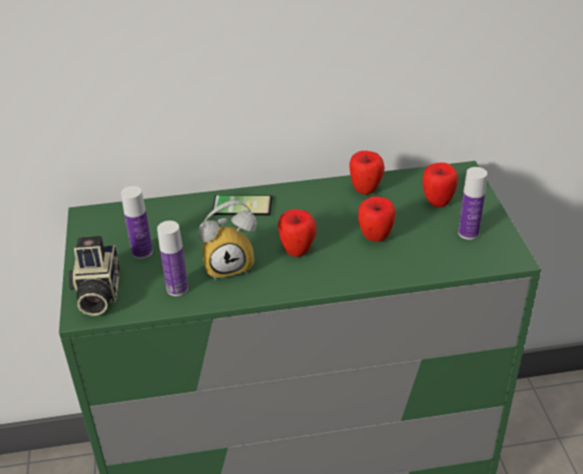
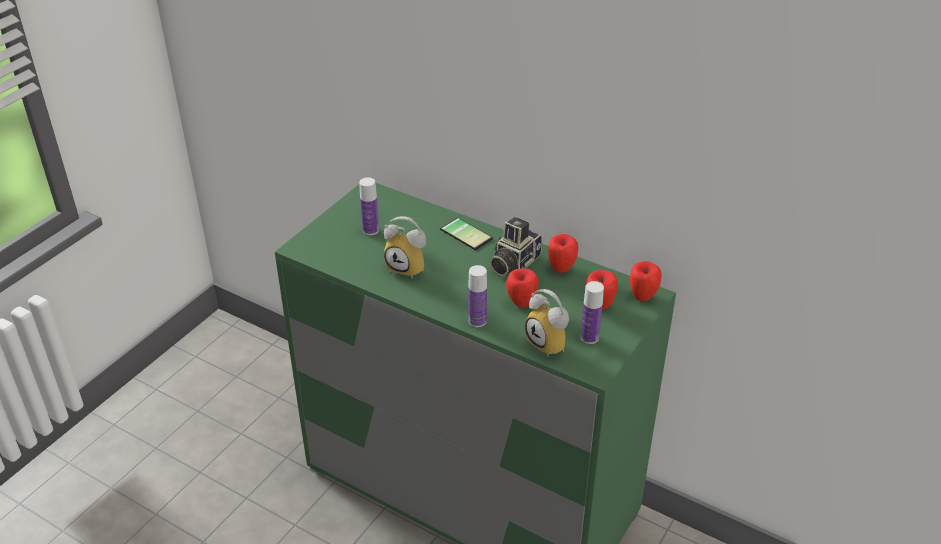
camera: 40 degrees right, 0 degrees up
(97, 293) = (317, 241): camera -> camera (513, 262)
(177, 288) = (362, 264): bottle -> bottle (477, 321)
(297, 251) = (460, 282): apple -> apple (643, 296)
(447, 256) = (551, 343): none -> alarm clock

